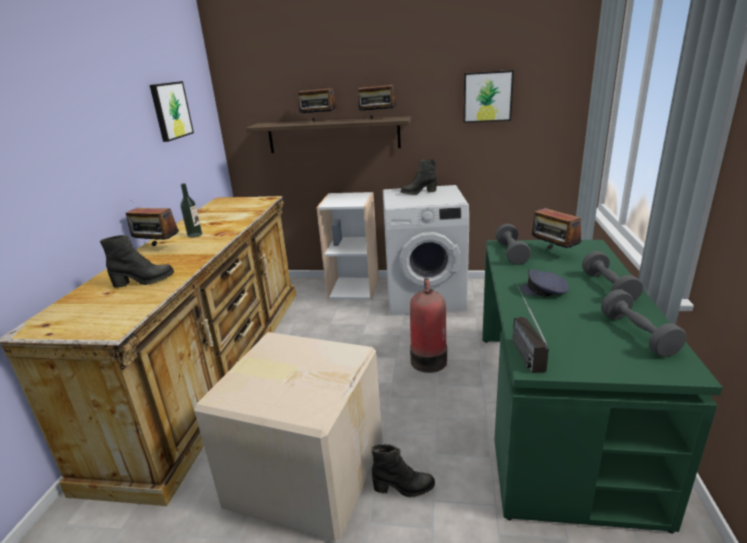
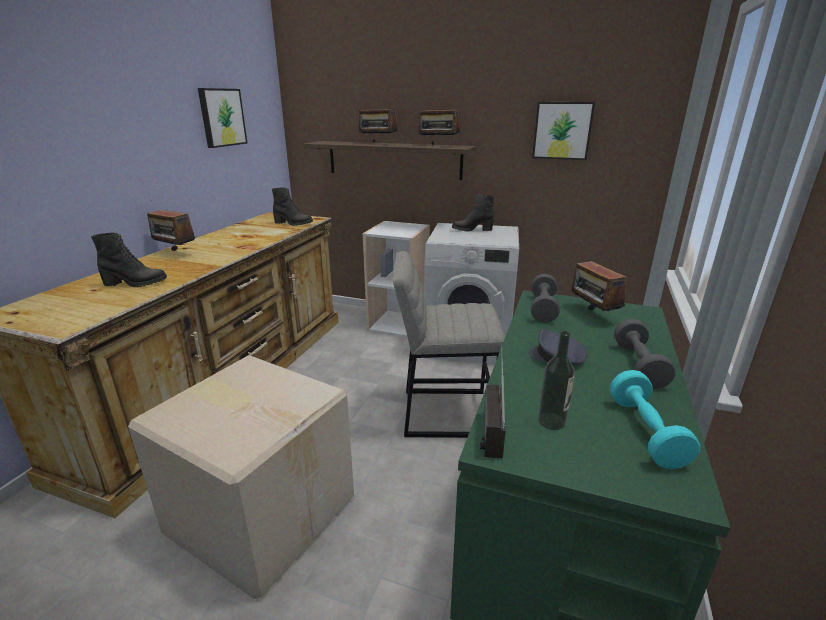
camera: 10 degrees right, 0 degrees up
(195, 235) = (219, 245): bottle -> bottle (551, 421)
(403, 488) = (354, 554): black boot -> black boot (293, 223)
(428, 359) = (443, 413): fire extinguisher -> grey chair
(637, 334) = (645, 432): grey dumbbell -> turquoise dumbbell

